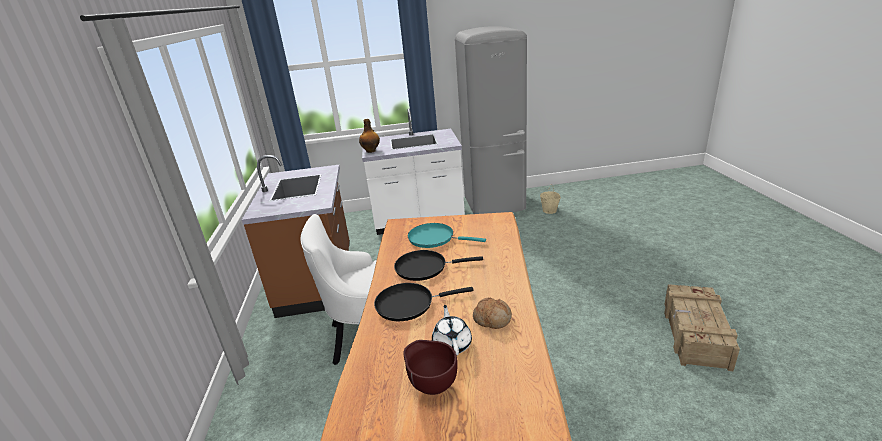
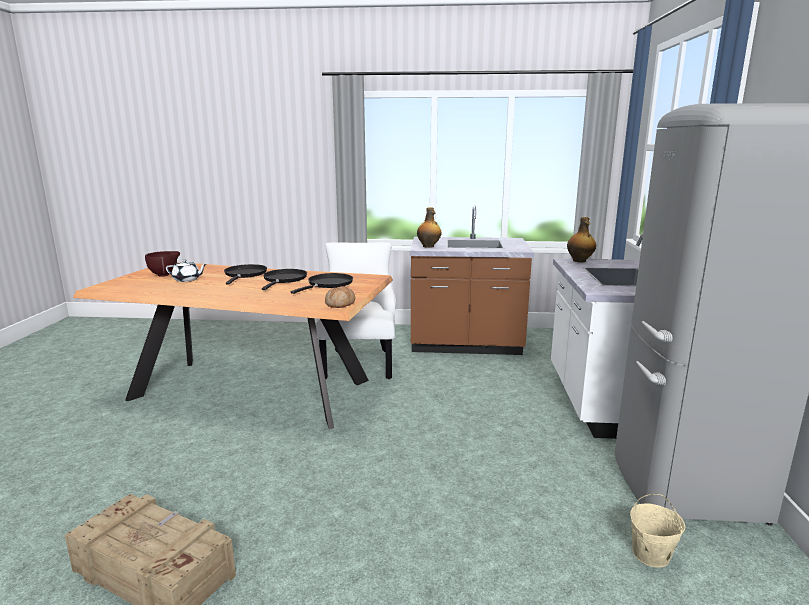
camera: 100 degrees right, 10 degrees down
(310, 202) = (429, 246): none -> bottle
(434, 238) = (328, 284): turquoise frying pan -> black frying pan
(492, 318) = (190, 288): bread -> bread (340, 304)

